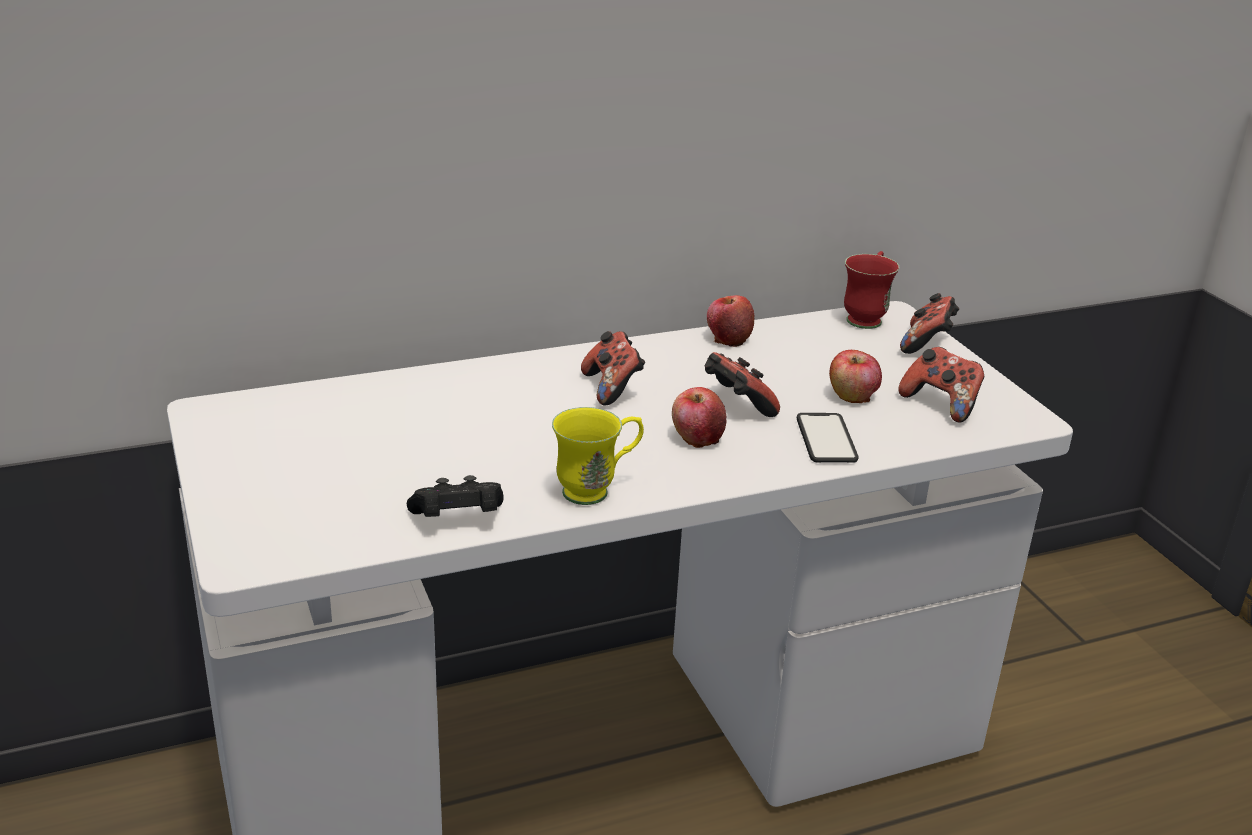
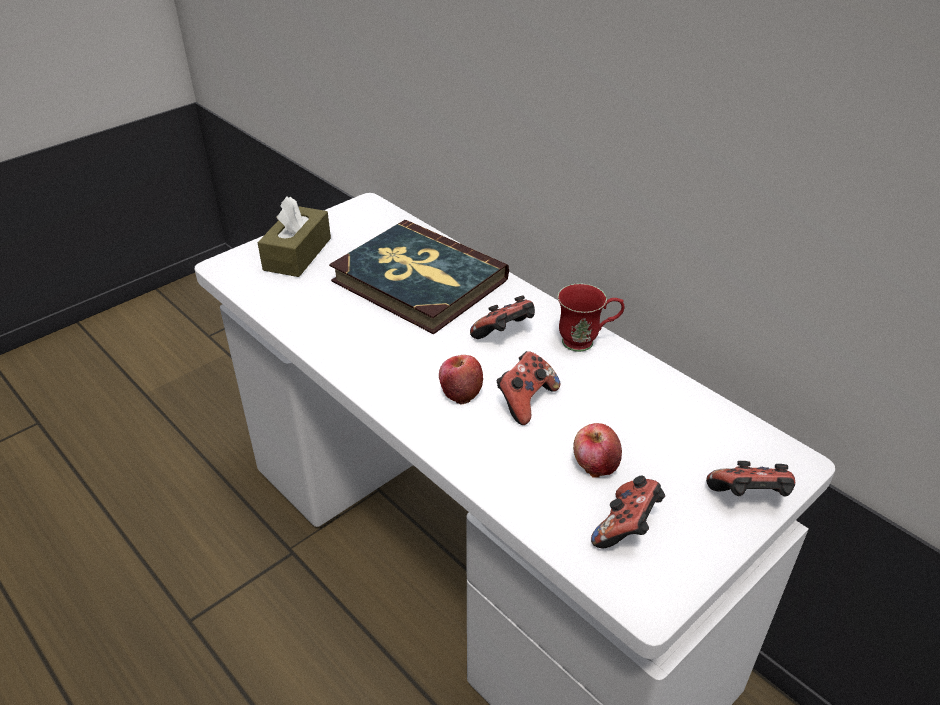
camera: 70 degrees right, 10 degrees up
(282, 490) = (297, 254): none -> brown tissue box
(451, 414) = (418, 281): none -> book
(457, 519) = (296, 320): black game controller -> none
(597, 490) = (358, 364): yellow mug -> none
(728, 338) = (639, 371): apple -> none
(826, 439) = (505, 462): phone -> none
(866, 317) = (766, 446): red mug -> red mug (586, 342)

